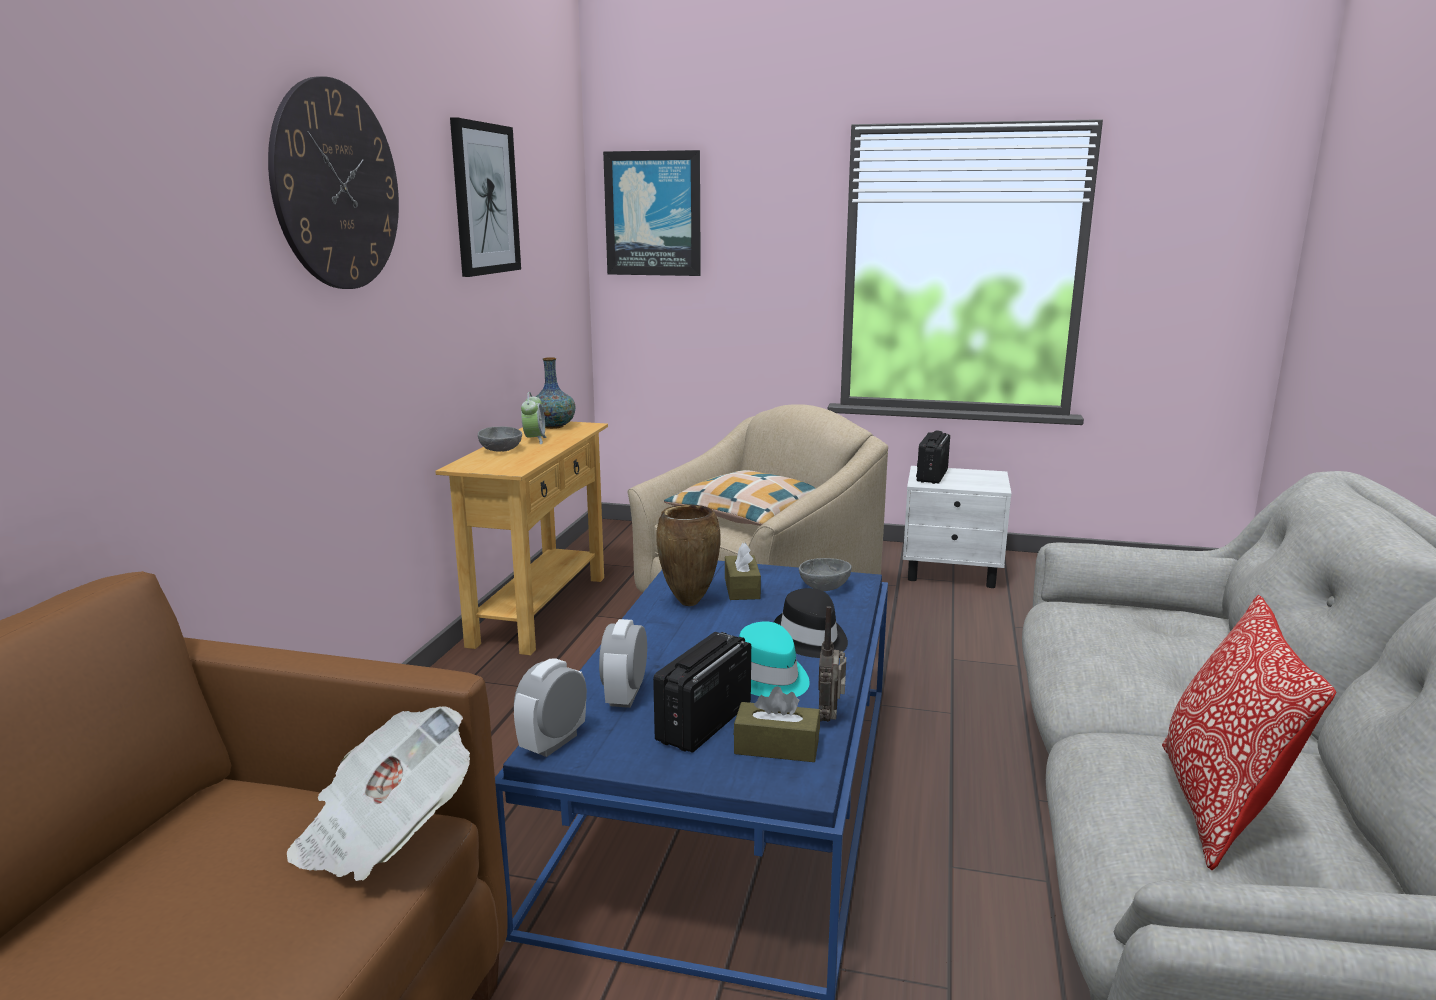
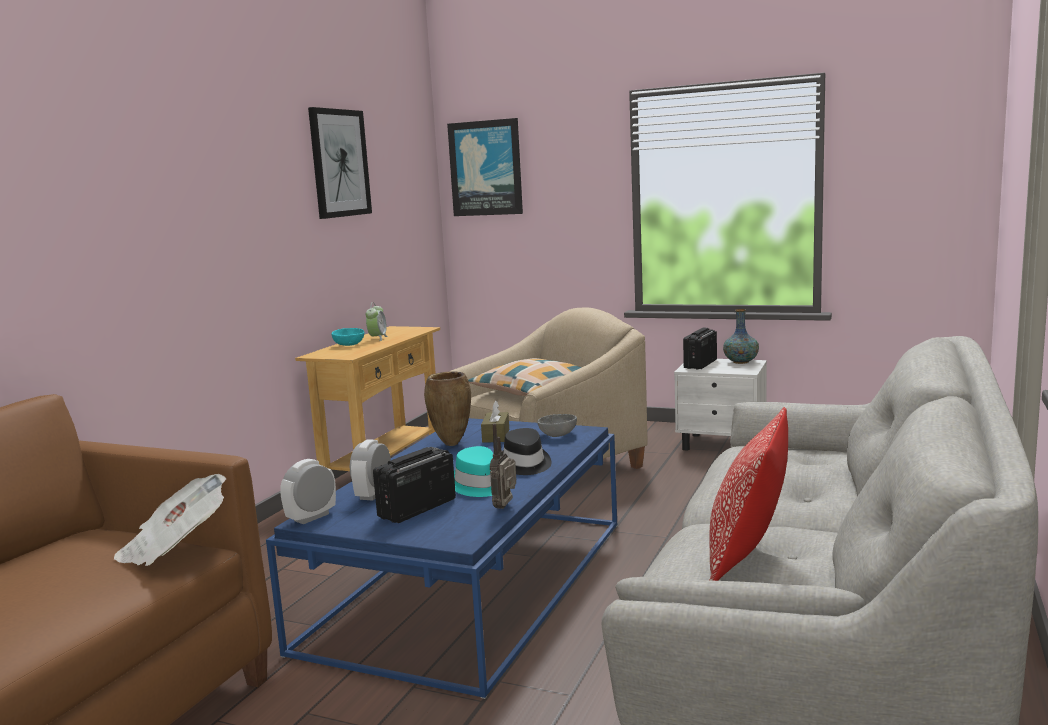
camera: 10 degrees right, 5 degrees down
(337, 186) = (214, 158): wall clock -> none
(502, 450) = (350, 345): grey bowl -> turquoise bowl
(553, 426) = (398, 330): vase -> vase (741, 362)
(776, 747) = (457, 521): brown tissue box -> none

